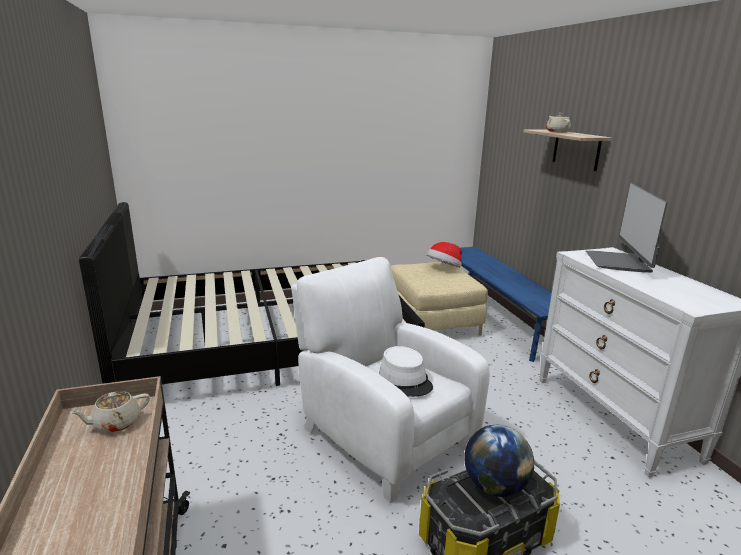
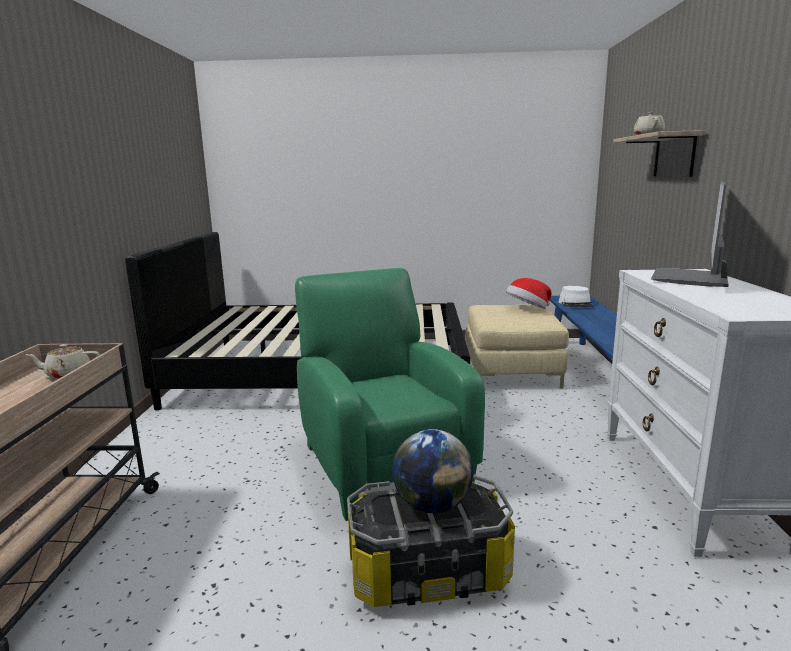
camera: 20 degrees right, 5 degrees down
(382, 435) = (381, 462): white armchair -> green armchair
(405, 380) = (388, 391): white hat -> white hat (576, 304)

